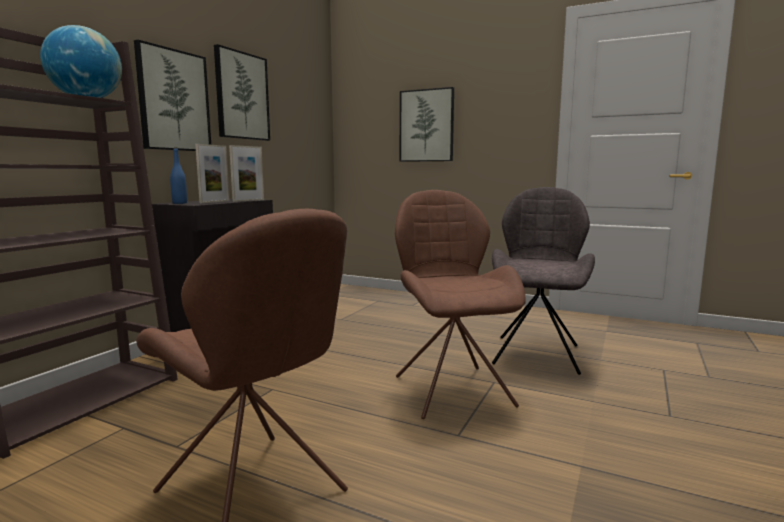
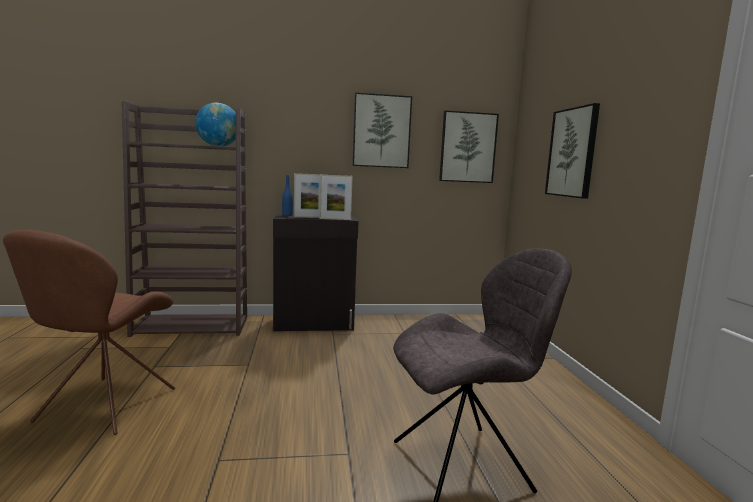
camera: 55 degrees right, 0 degrees up
(173, 100) = (310, 140): picture -> picture (467, 147)
(451, 389) = (310, 433): brown chair -> none

